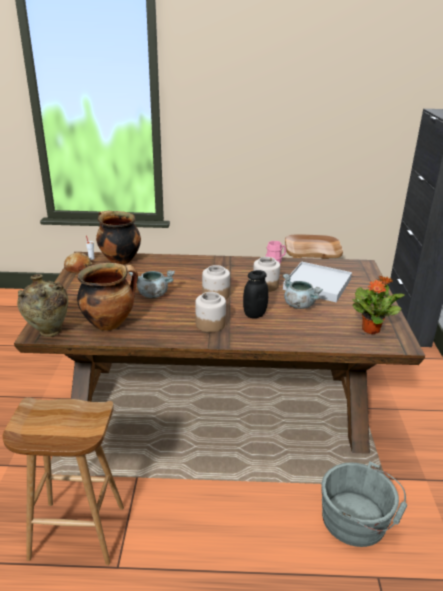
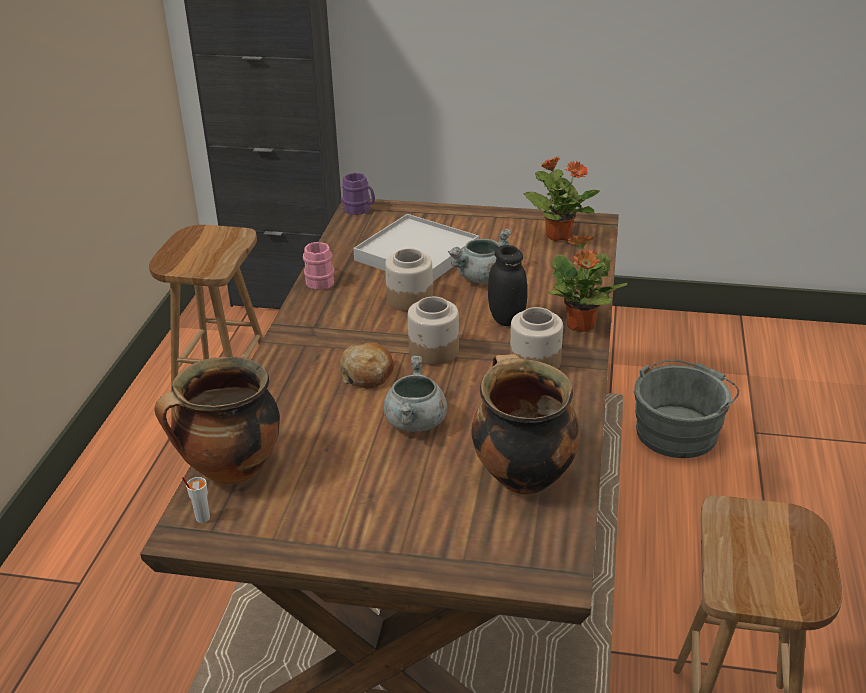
camera: 80 degrees left, 5 degrees up
(48, 333) = (556, 557): beige vase -> none
(78, 268) = (253, 537): bread -> bread (367, 374)
(255, 339) = (580, 325): none -> potted plant
(360, 265) = (360, 210): none -> purple mug

